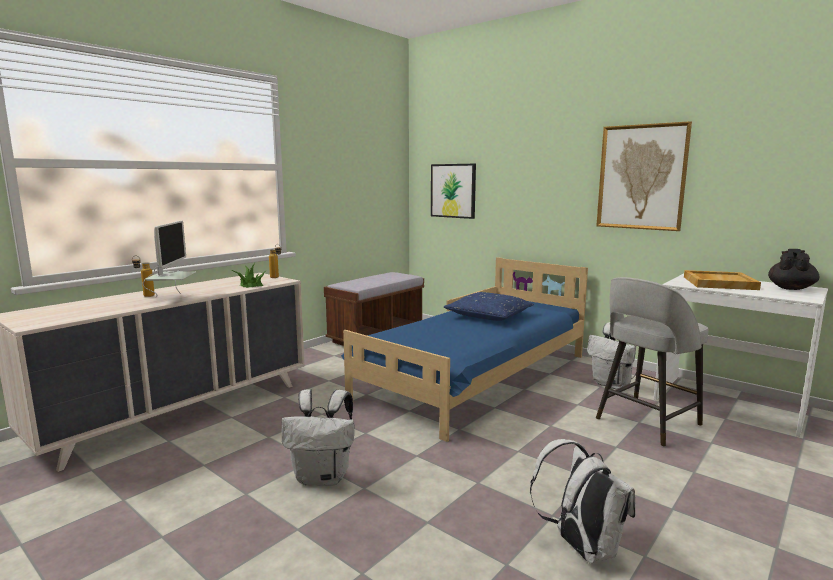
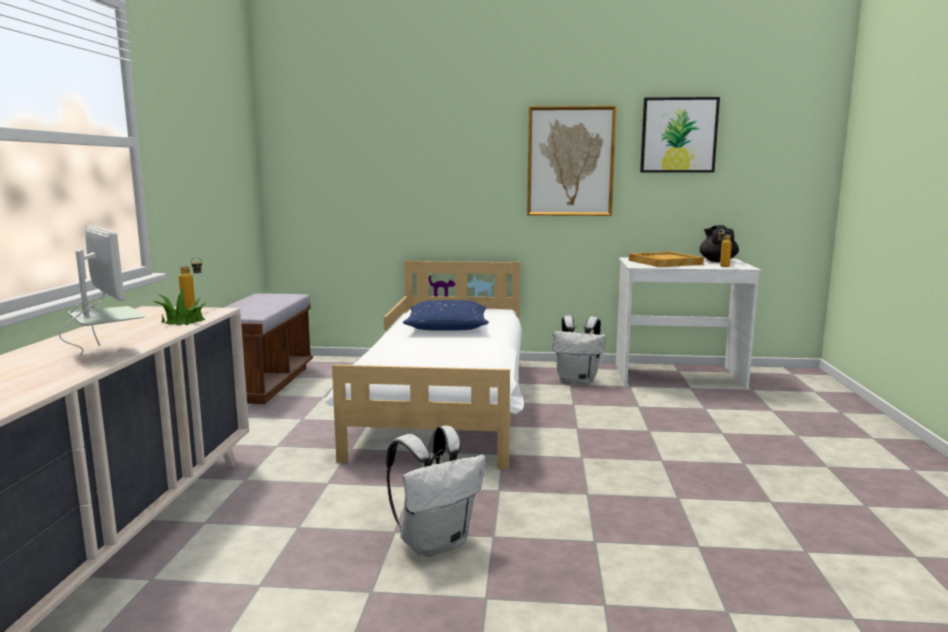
camera: 35 degrees left, 0 degrees up
(145, 295) = (40, 357): bottle -> bottle (722, 266)
(453, 190) = (333, 179): picture -> picture (678, 135)
(476, 377) = (447, 402): blue bed -> white bed
(580, 547) = (727, 512): white backpack -> none
(646, 422) = (643, 405): grey stool -> none

